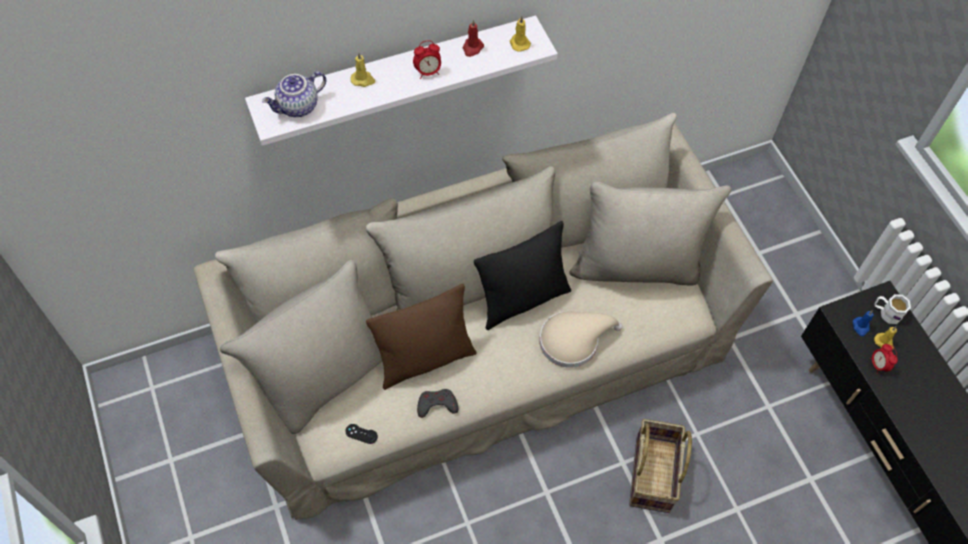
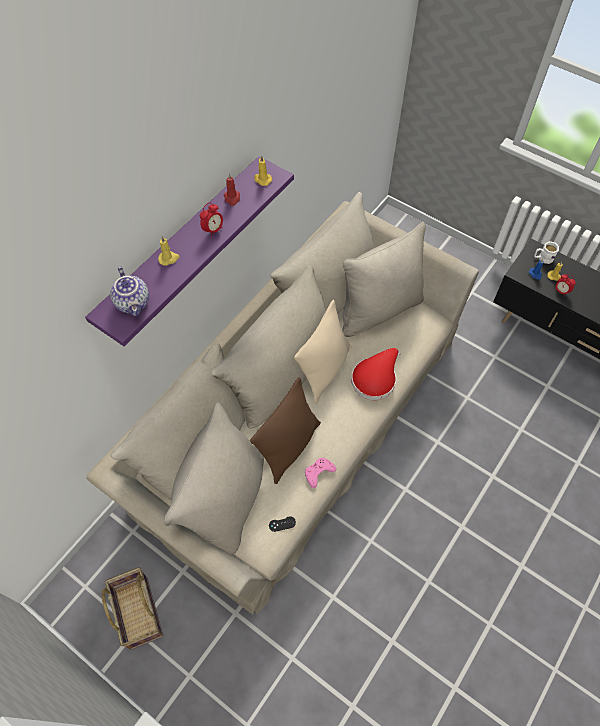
camera: 30 degrees left, 0 degrees up
(298, 107) = (134, 303): teapot -> teapot turned 45 degrees counterclockwise
(396, 76) = (182, 247): white shelf -> purple shelf
(436, 404) = (318, 472): grey game controller -> pink game controller
(522, 300) = (324, 370): black pillow -> beige pillow
(573, 340) = (375, 378): beige hat -> red hat
(654, 475) = (460, 438): basket -> basket (140, 612)

